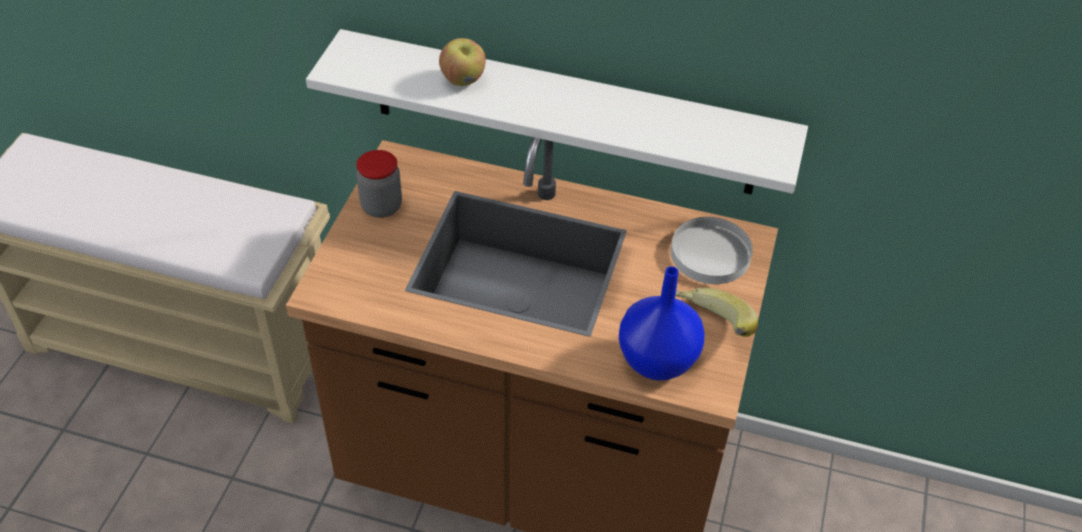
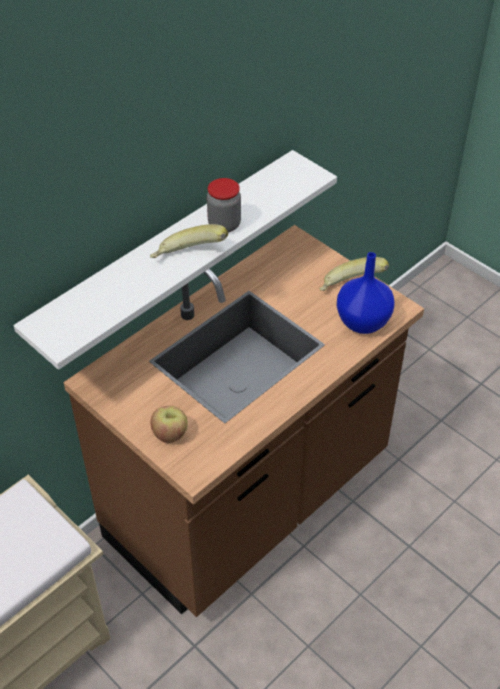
camera: 60 degrees left, 0 degrees up
(381, 206) = (134, 407): jar -> jar (224, 225)
(463, 79) = (130, 279): apple -> apple (170, 434)
(530, 111) = (189, 258): none -> banana
(709, 254) = (295, 262): white plate -> none

